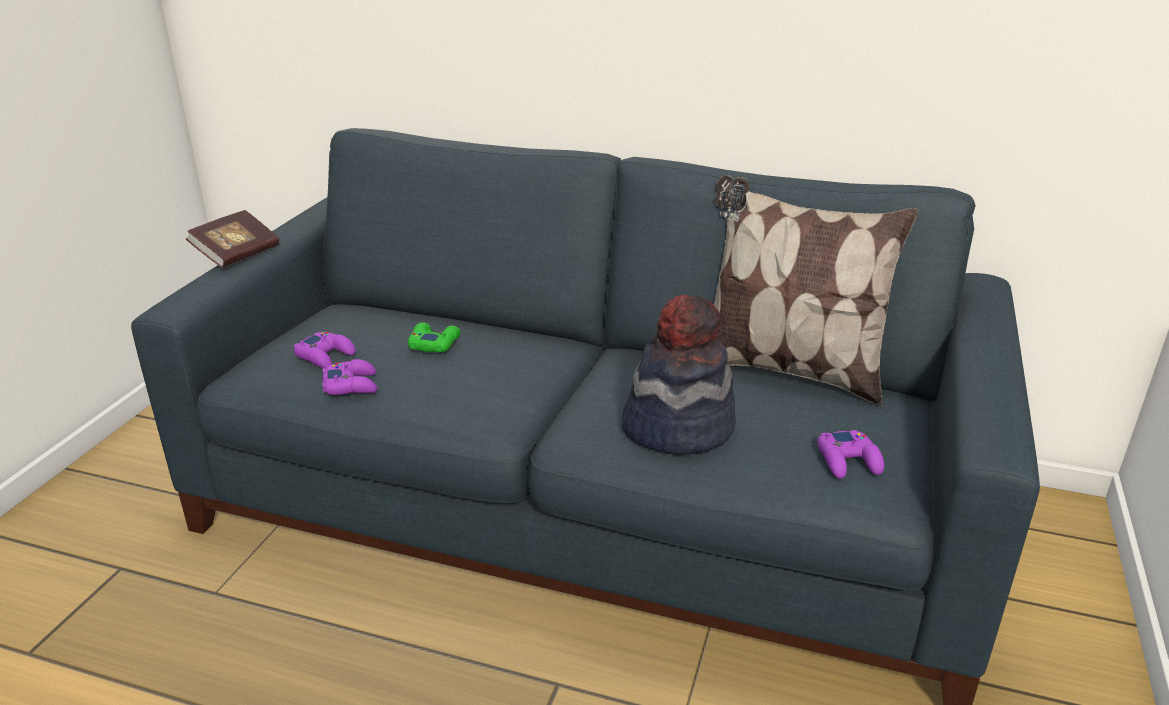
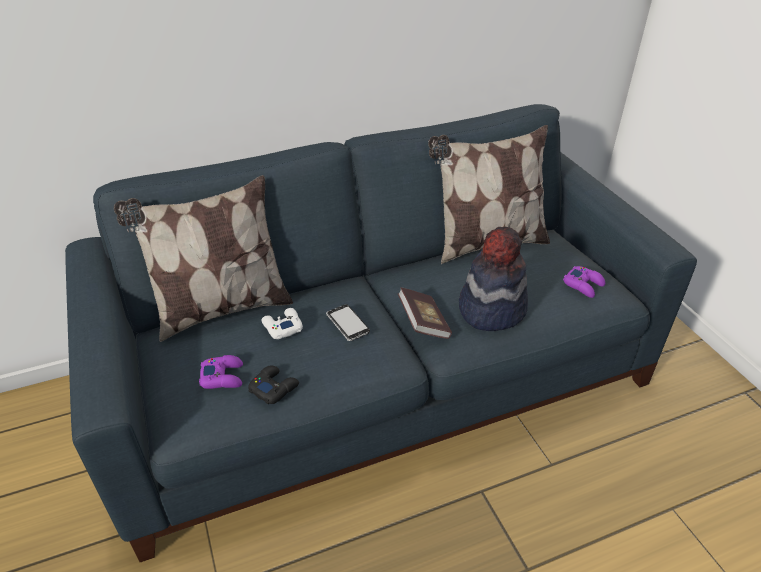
camera: 40 degrees left, 10 degrees up
(237, 255) = (80, 333): book -> book (423, 323)
(351, 385) = (274, 388): purple game controller -> black game controller
(410, 310) = (221, 309): none -> pillow
(434, 343) = (282, 327): green game controller -> white game controller
(497, 368) = (347, 324): none -> phone

